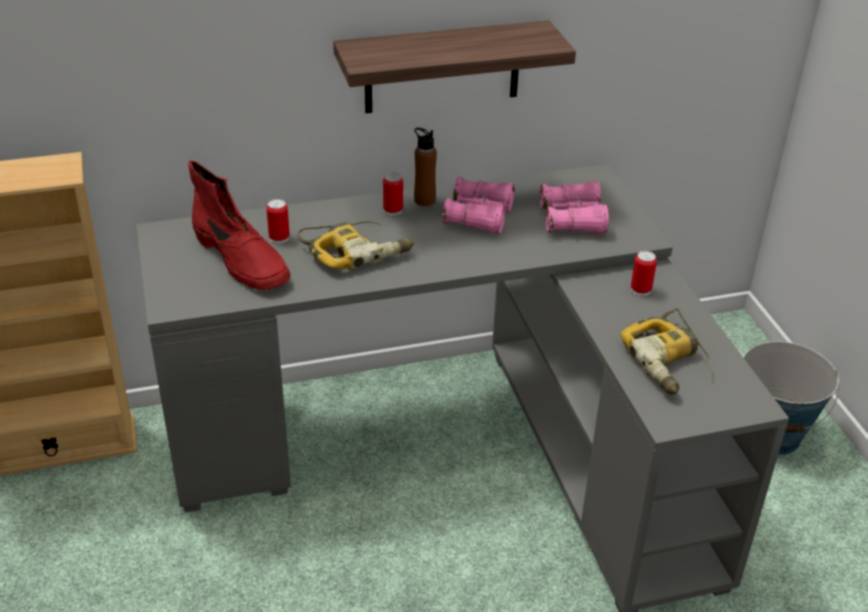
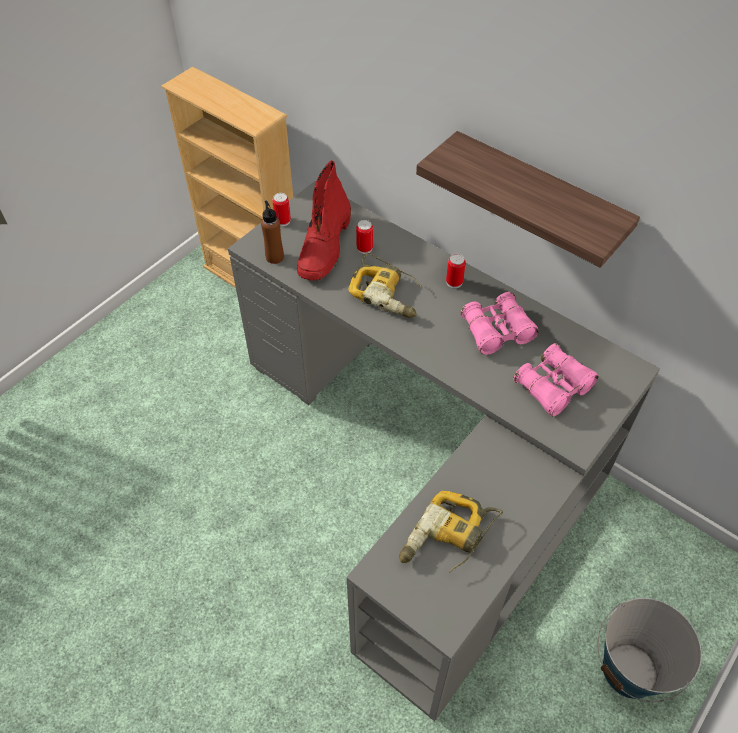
camera: 55 degrees right, 15 degrees up
(424, 200) = (484, 291): brown bottle -> brown bottle (274, 257)
(640, 289) = (521, 477): can -> can (282, 221)

